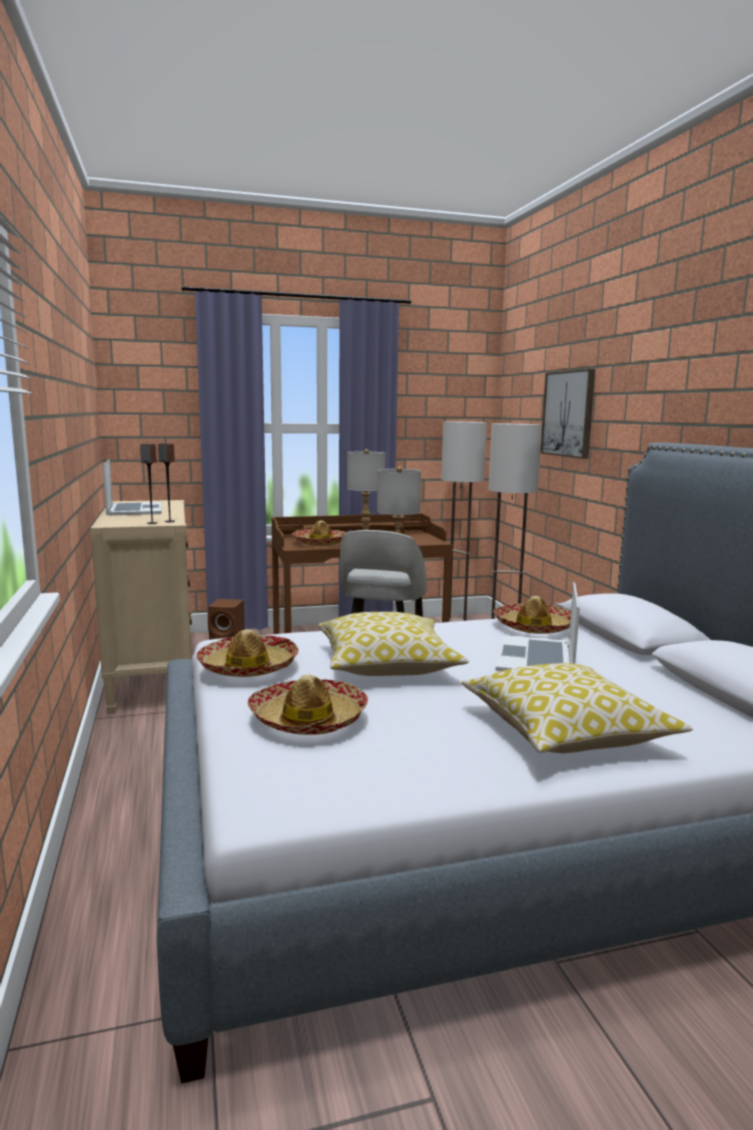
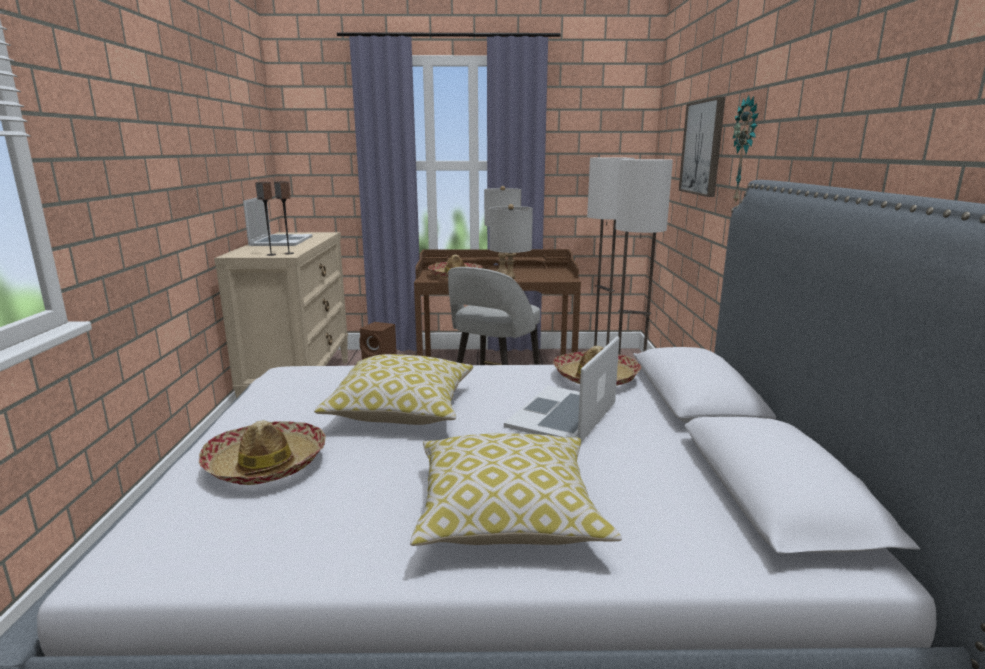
camera: 15 degrees right, 5 degrees up
(248, 667) = (272, 400): hat -> none
(627, 417) = (746, 150): none -> wall clock

